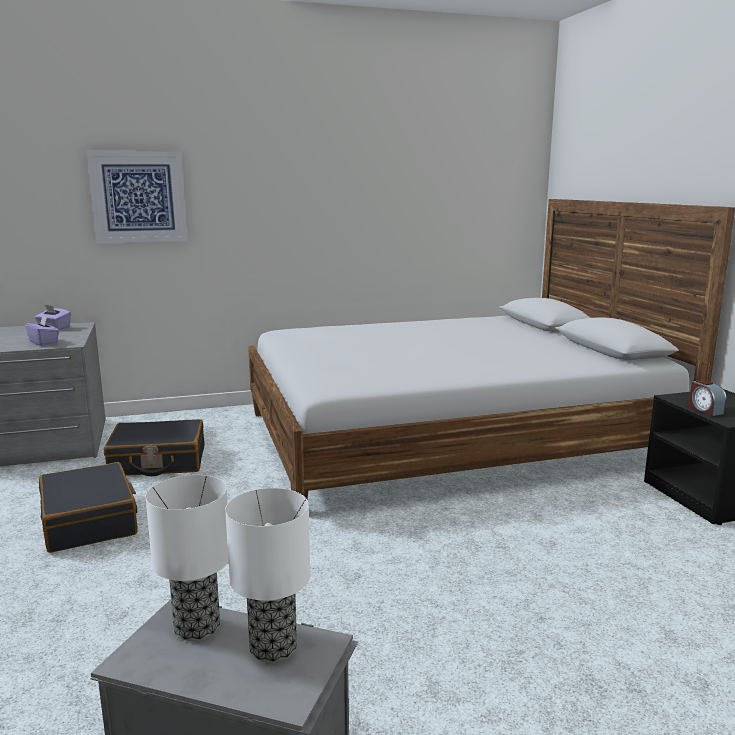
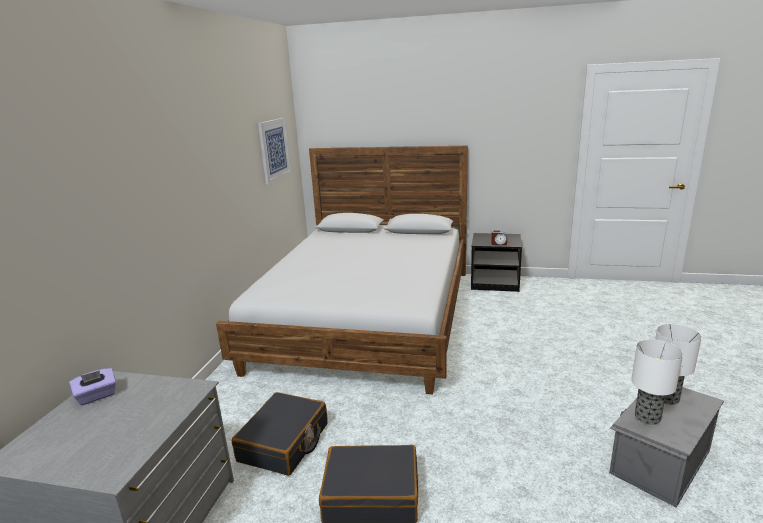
camera: 60 degrees left, 5 degrees up
(44, 342) = (167, 404): purple tissue box -> none
(138, 197) = (107, 217): picture -> picture (274, 149)

